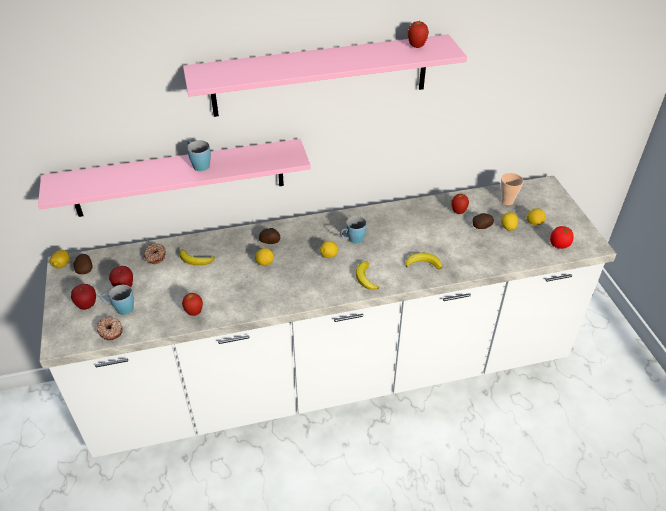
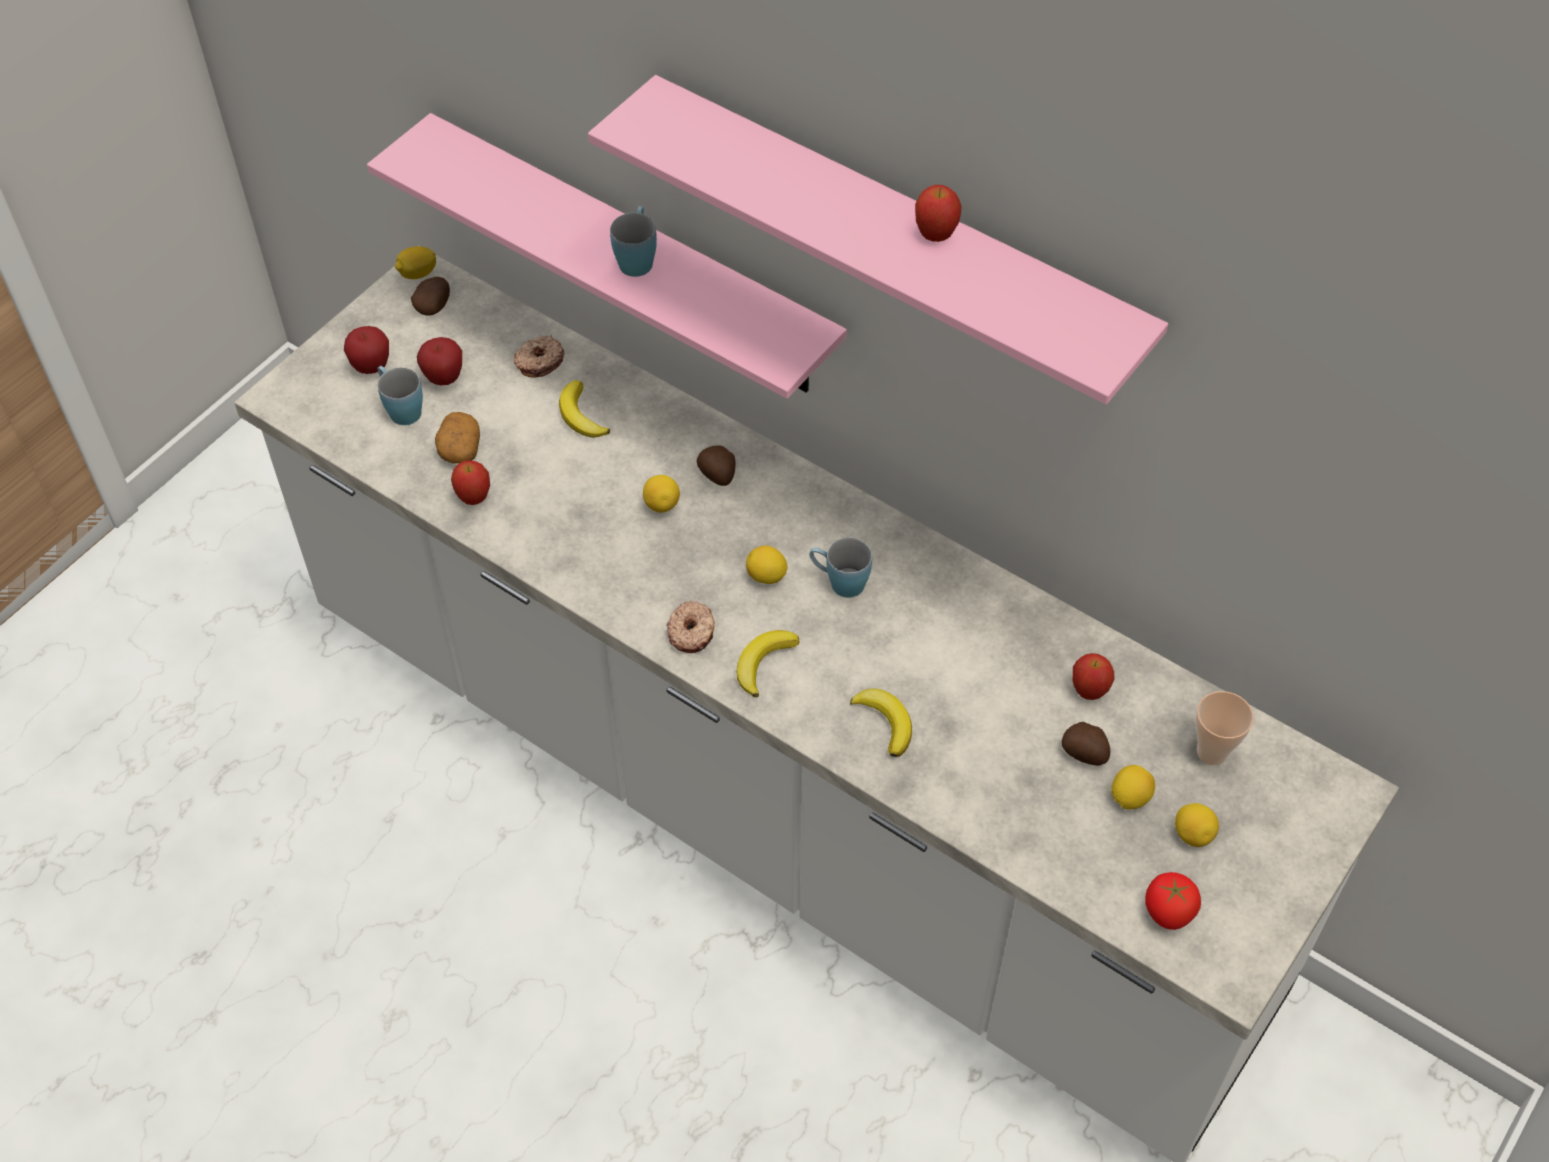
camera: 50 degrees right, 10 degrees up
(111, 331) = (351, 432): donut -> donut (692, 632)
(164, 303) = (459, 448): none -> potato
(416, 46) = (1059, 307): apple -> apple (935, 235)

